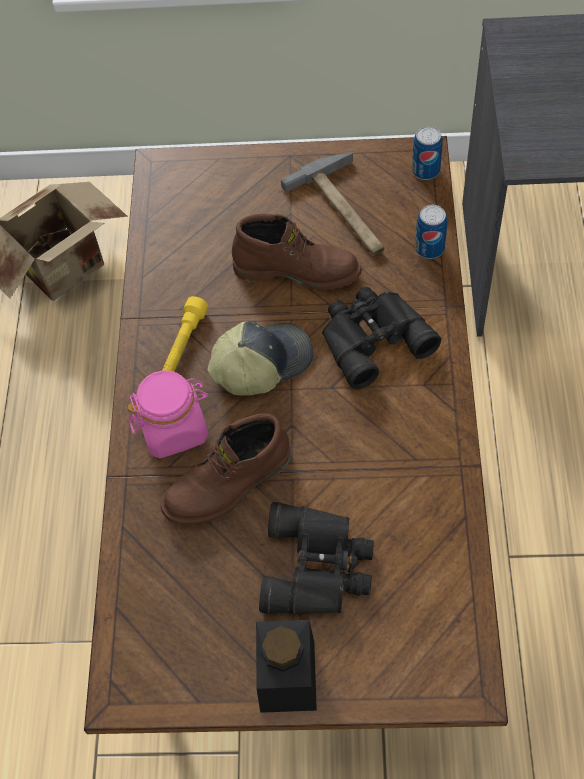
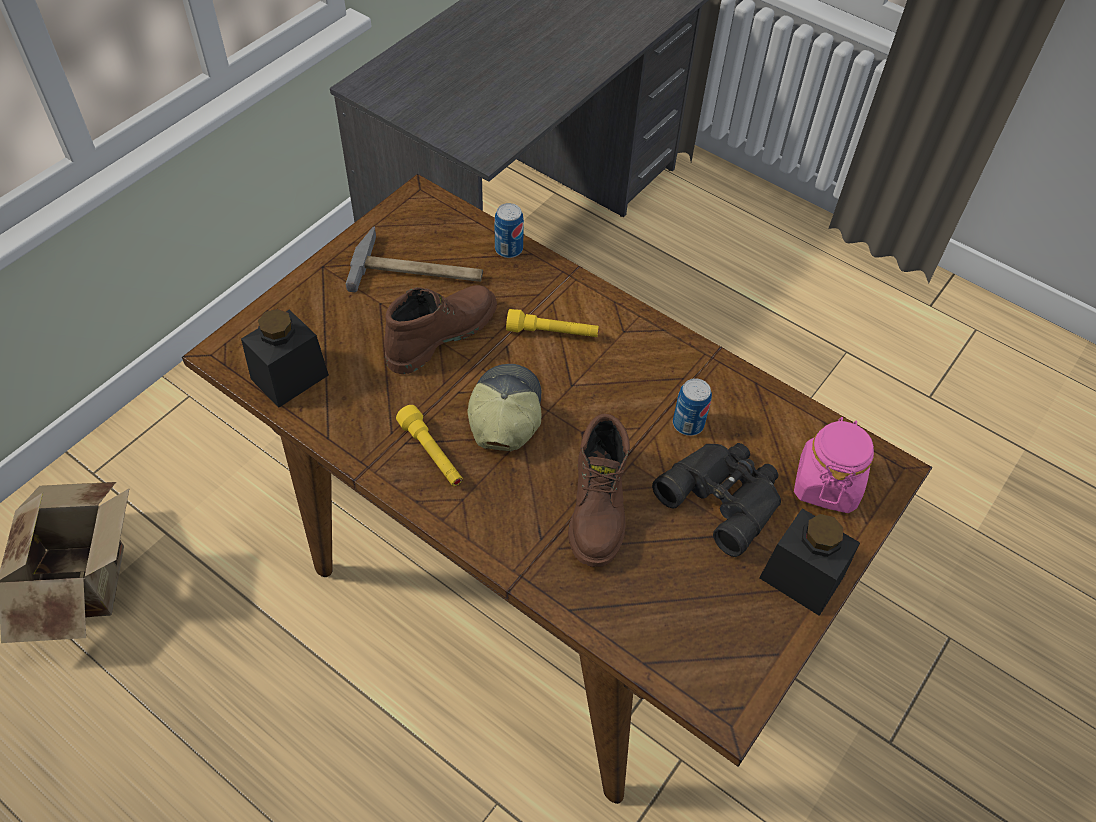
camera: 60 degrees left, 5 degrees down
(173, 216) = (289, 377): none -> black jar
(174, 428) = (508, 511): pink jar -> pink jar (826, 484)
(371, 338) = (552, 333): black binoculars -> yellow flashlight
(425, 171) = (436, 204): can -> can (688, 424)

